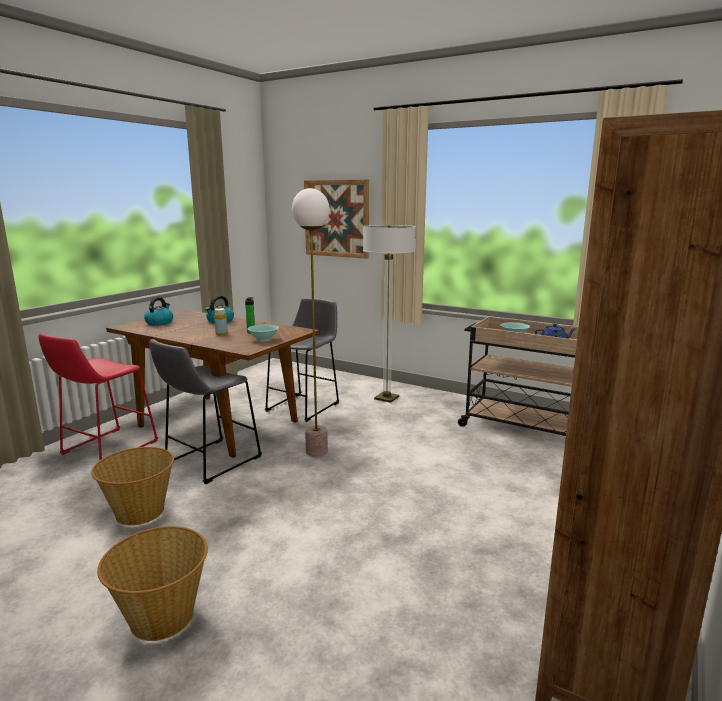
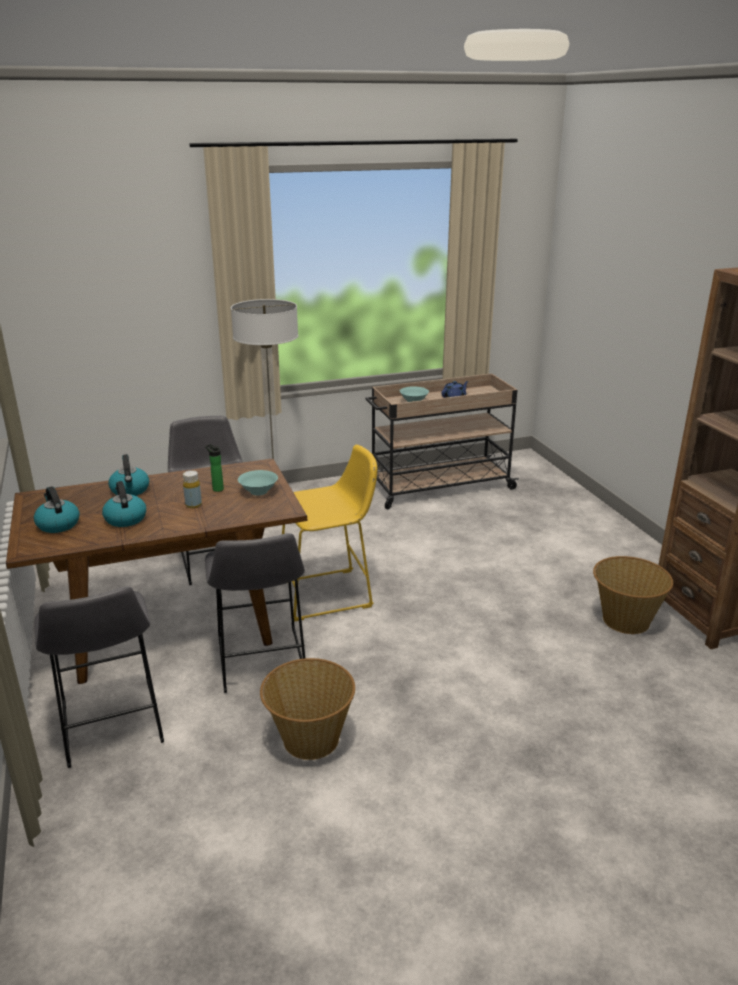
camera: 50 degrees left, 10 degrees up
(105, 449) = (111, 727): red stool -> grey stool
(161, 616) = (503, 771): basket -> basket (624, 620)
(183, 329) = (125, 518): none -> kettle
(316, 451) = (330, 594): floor lamp -> yellow stool
(336, 218) = (130, 297): picture -> none

